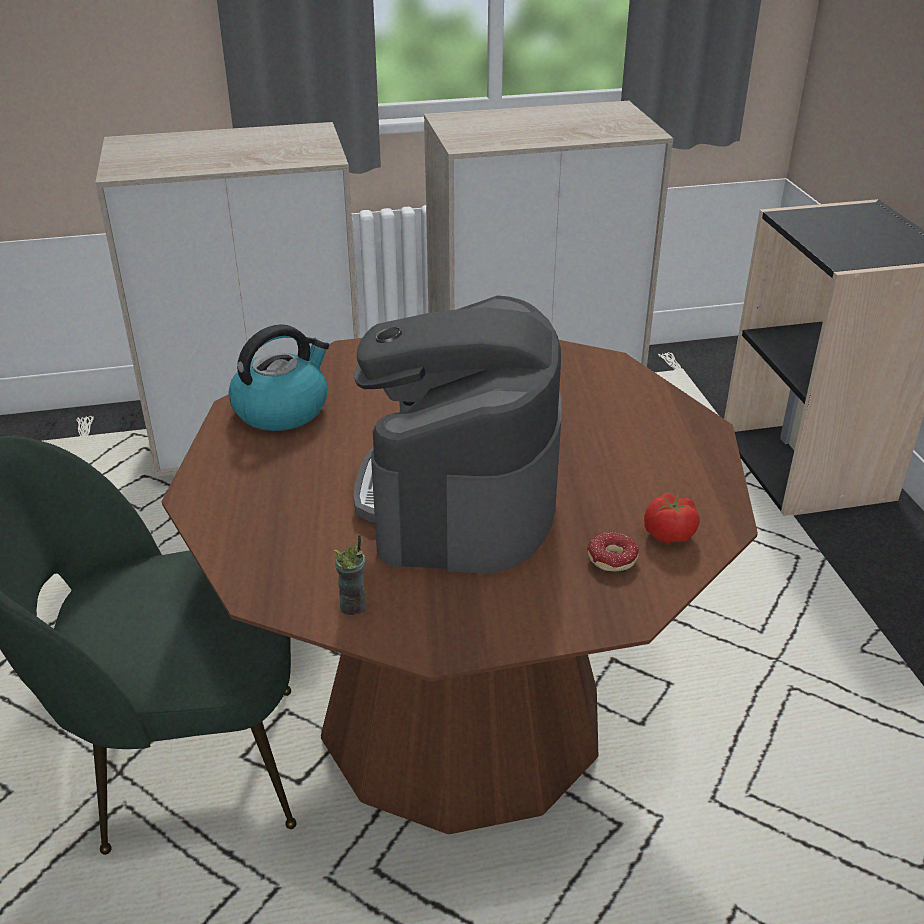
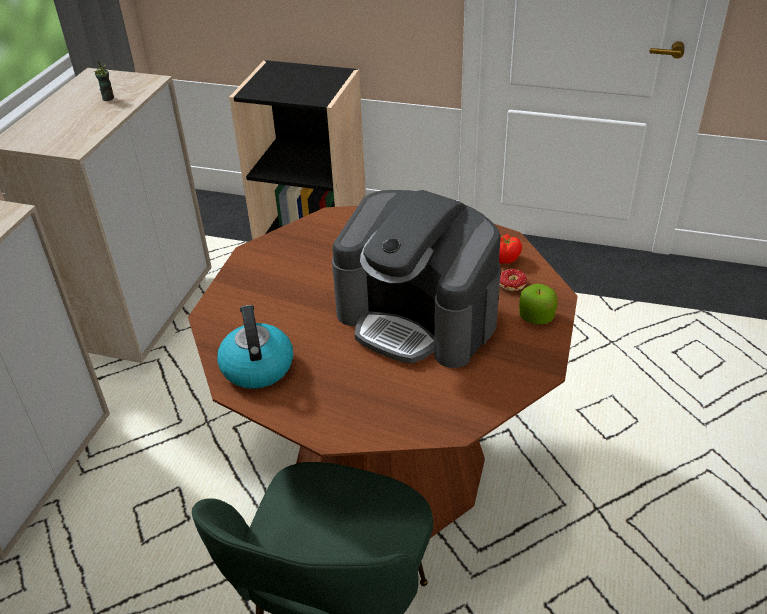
camera: 60 degrees left, 5 degrees up
(353, 606) = (491, 390): cup -> cup (108, 98)
(554, 606) = (536, 317): none -> apple

